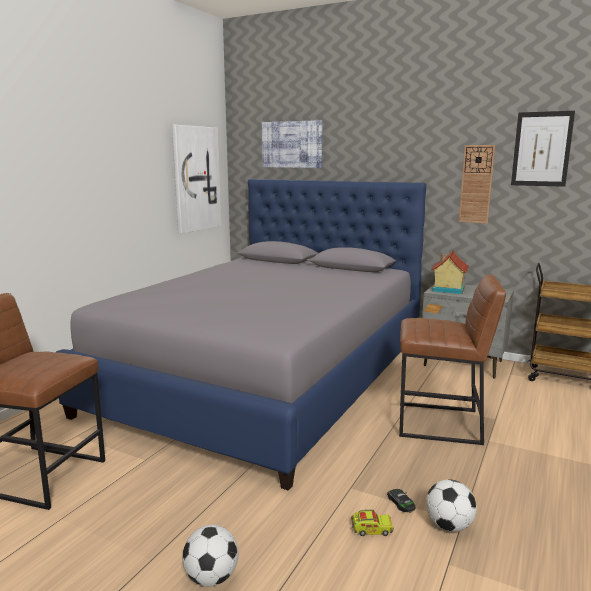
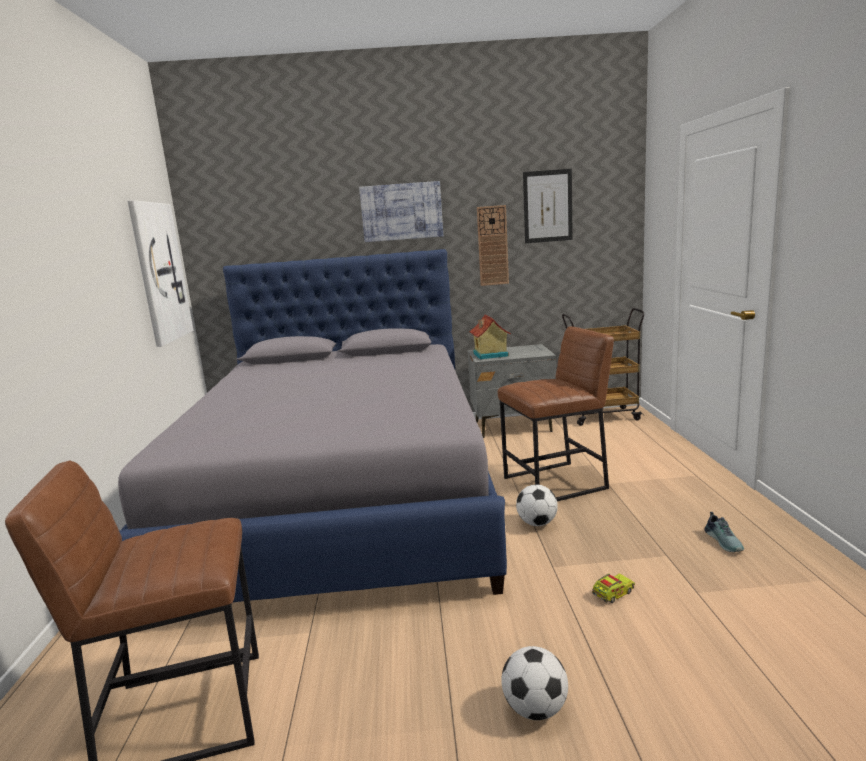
camera: 30 degrees left, 0 degrees up
(292, 144) = (274, 219): picture -> picture (401, 212)
(401, 503) = (607, 561): toy car -> none
(448, 526) = (662, 563): football -> football (537, 523)
(539, 535) = (724, 541): none -> shoe

